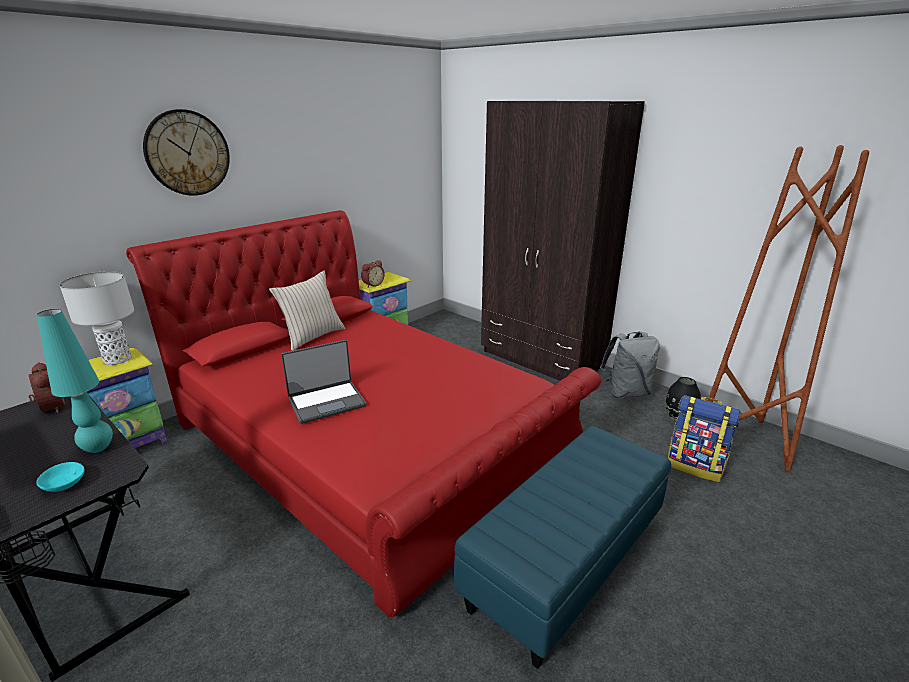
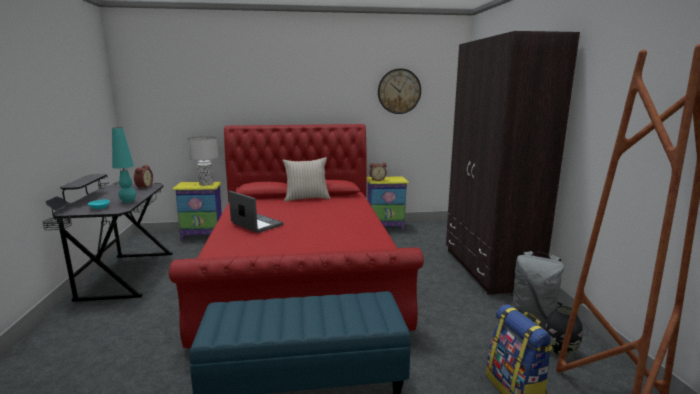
camera: 40 degrees right, 10 degrees down
(187, 153) = (268, 79): wall clock -> wall clock (399, 91)
(327, 402) = (256, 224): laptop -> laptop turned 150 degrees counterclockwise

